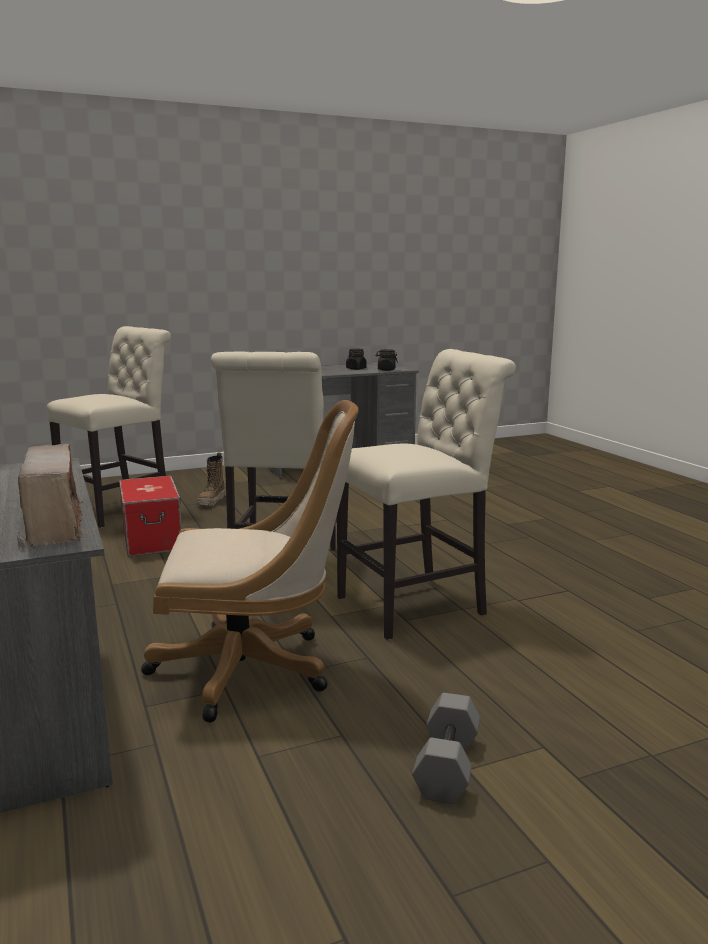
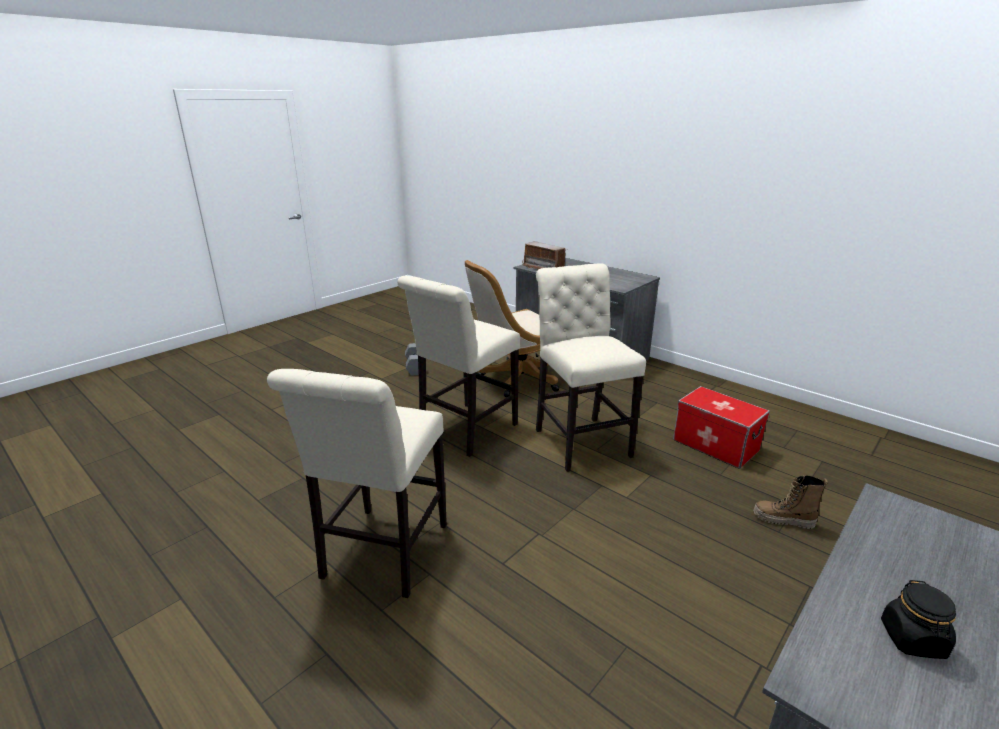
camera: 155 degrees right, 10 degrees up
(122, 509) = (827, 479): beige stool -> beige stool (381, 556)
(212, 502) = (783, 520): boot -> boot turned 60 degrees counterclockwise
(386, 370) = (834, 653): black jar -> none

